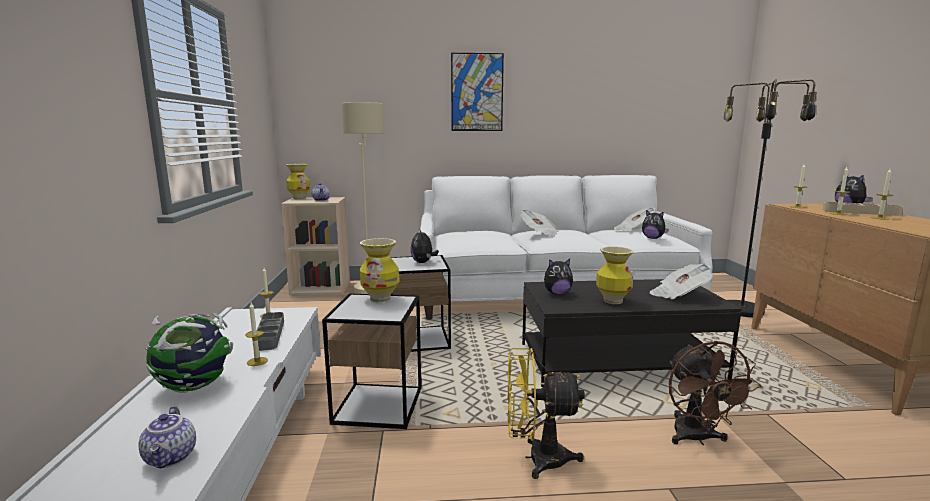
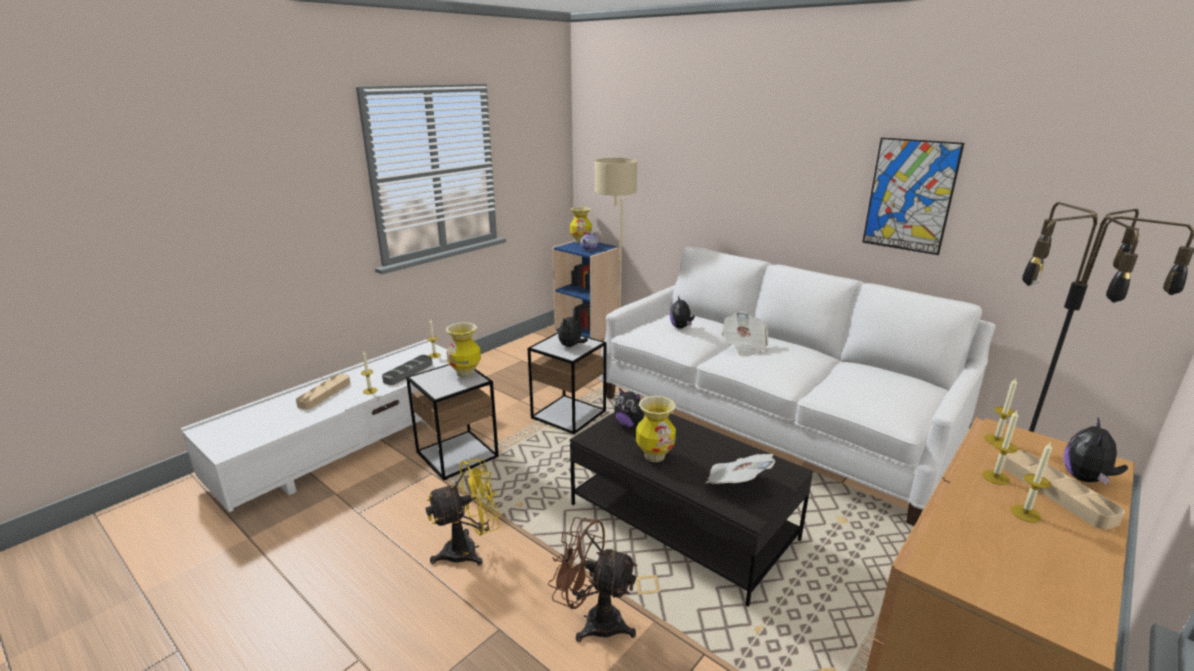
camera: 45 degrees right, 10 degrees up
(172, 457) = (258, 431): teapot -> none
(195, 386) = (324, 394): globe -> beige tray
(321, 287) = (588, 330): beige bookcase -> blue bookcase
(477, 92) = (757, 149): picture -> picture (910, 196)
(537, 458) = (469, 549): yellow fan -> yellow fan turned 105 degrees clockwise
(633, 229) = (884, 378): newspaper -> none
(653, 238) = (866, 401): plush toy -> plush toy (681, 327)
(697, 438) = (594, 620): brown fan -> brown fan turned 75 degrees clockwise

